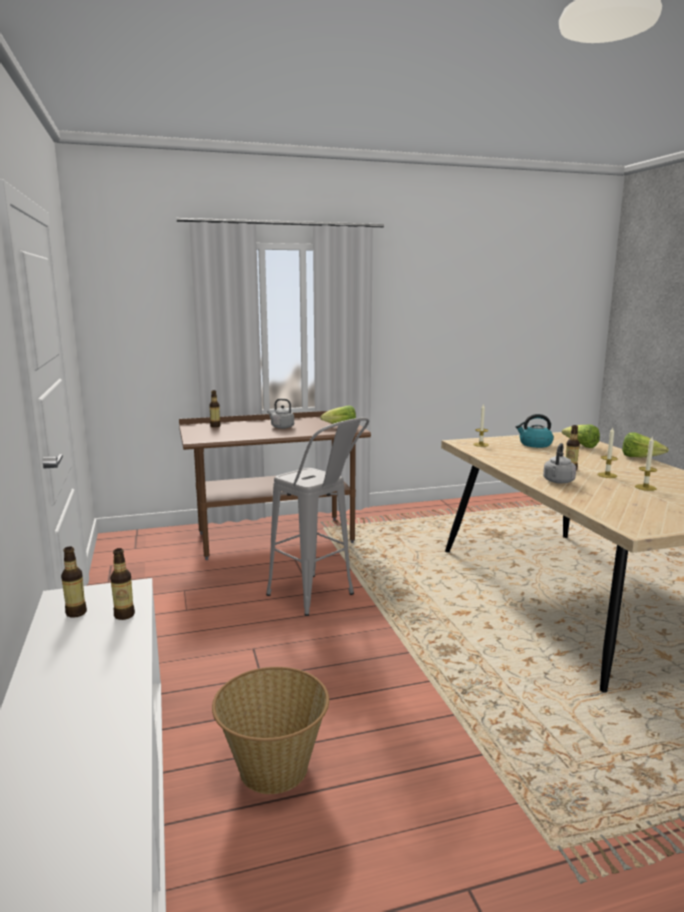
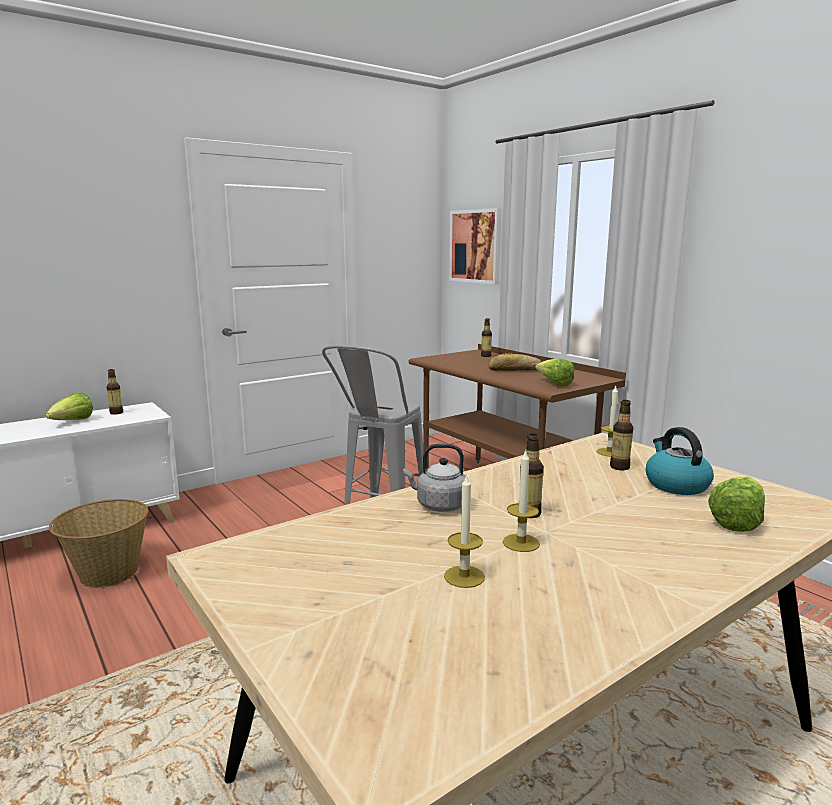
camera: 70 degrees right, 0 degrees up
(124, 615) = (110, 421): bottle -> bottle (619, 467)
(137, 321) = (475, 246): none -> picture
(281, 427) = (515, 369): grey kettle -> bread
(640, 458) = (722, 582): lettuce -> lettuce (72, 422)

